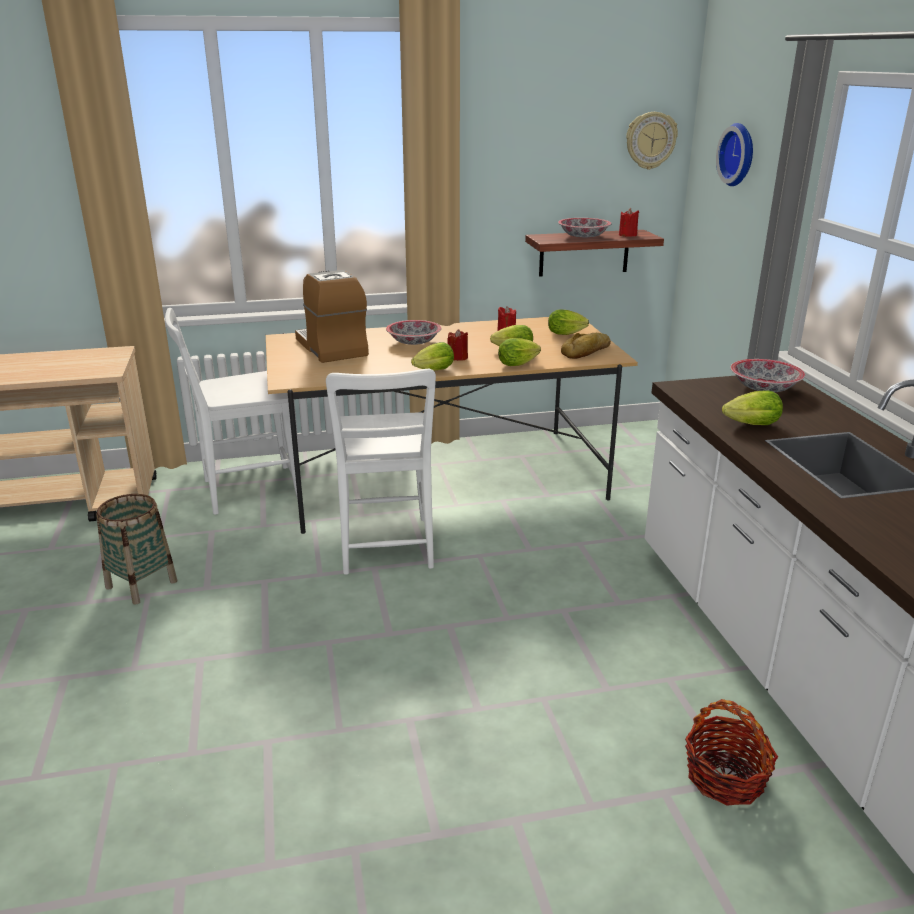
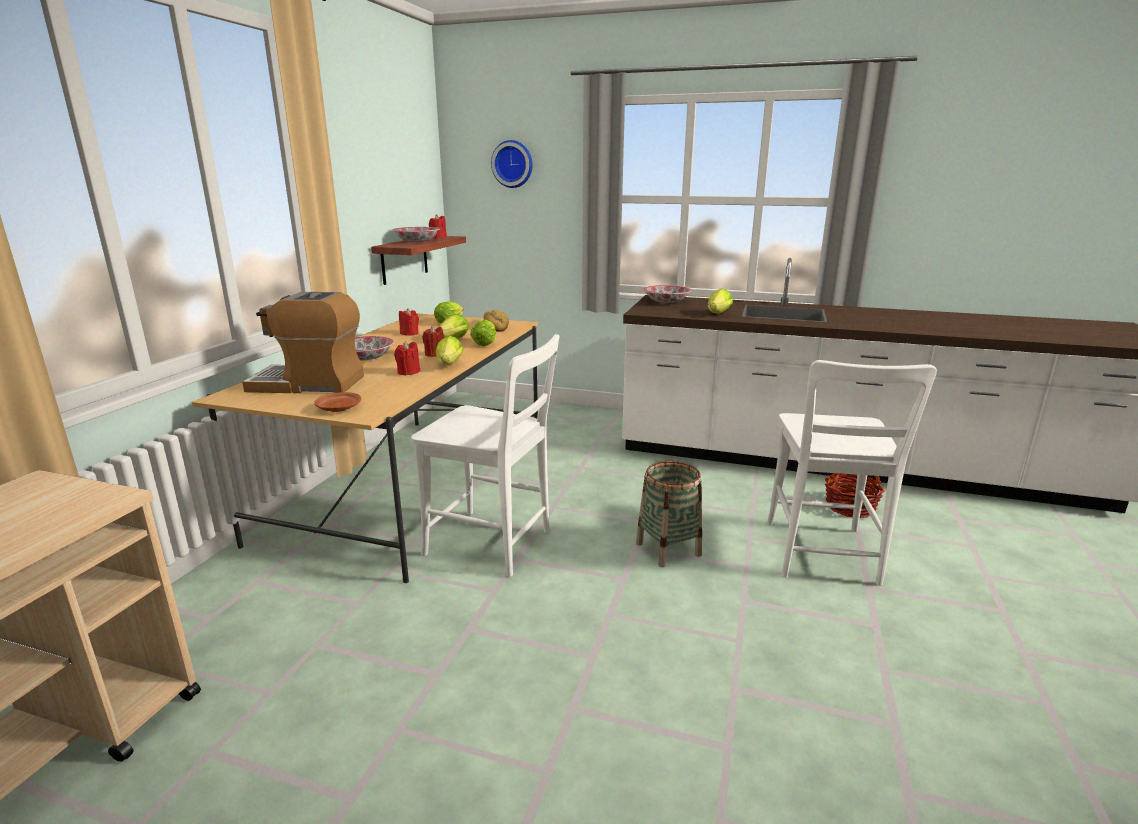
camera: 60 degrees left, 5 degrees down
(142, 584) = (368, 731): basket -> basket (668, 549)
(245, 491) = (261, 598): white chair -> white chair (822, 556)
(290, 371) = (338, 408): none -> brown plate
(396, 364) = (408, 372): none -> red candle
(650, 140) = (424, 160): wall clock -> none

